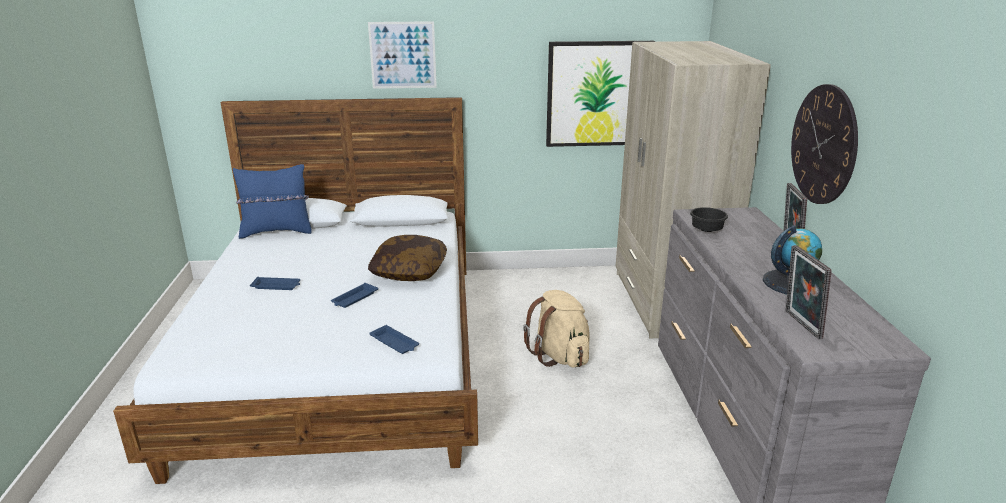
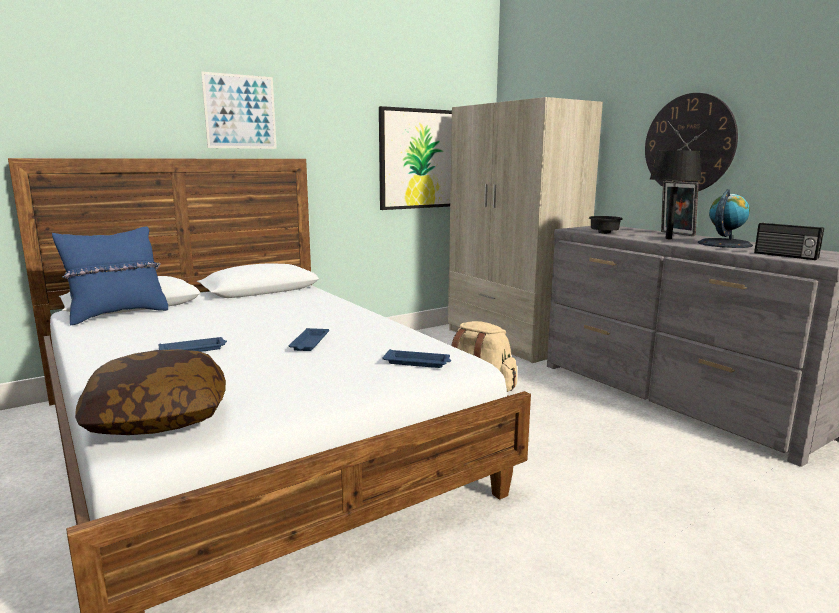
camera: 30 degrees left, 10 degrees down
(409, 271) = (334, 317): pillow -> pillow (158, 416)
(754, 257) = (668, 238): none -> black table lamp
(800, 325) = (785, 256): picture frame -> radio

